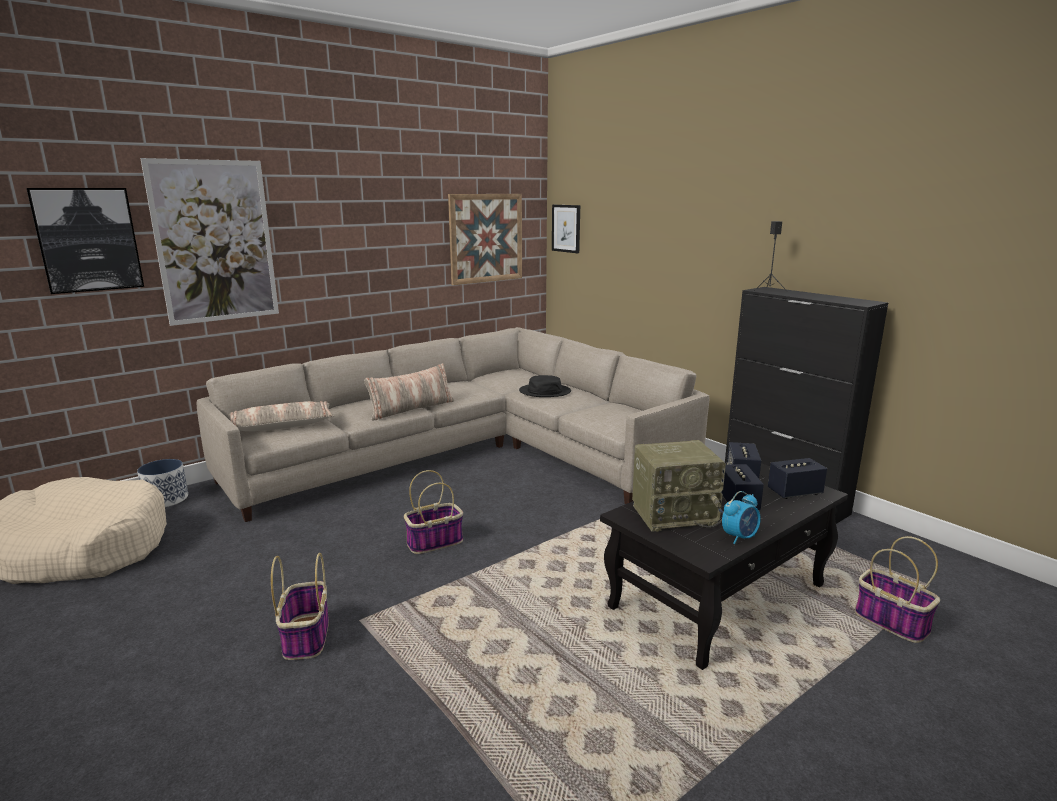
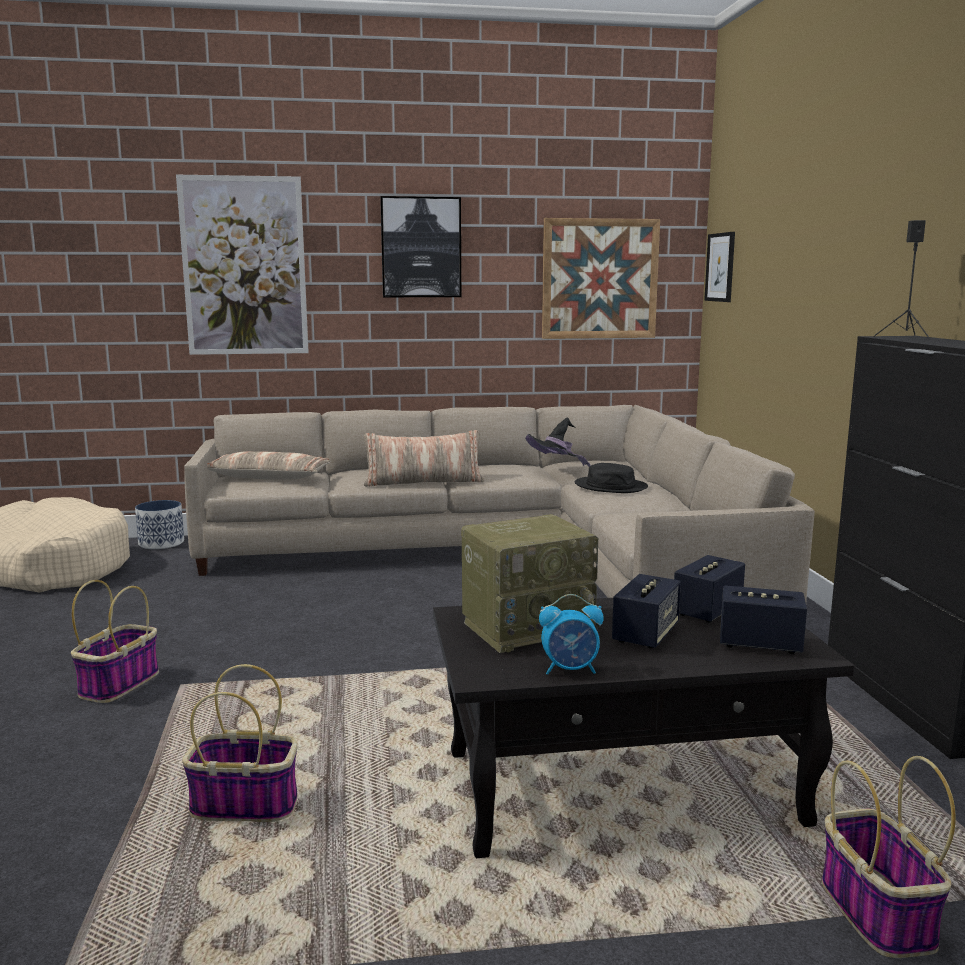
camera: 30 degrees right, 5 degrees down
(88, 240) = (120, 258): picture -> picture (421, 247)
(435, 542) = (348, 635): basket -> basket (247, 804)
(492, 384) = (556, 471): none -> black hat
(675, 514) = (528, 627): radio -> radio turned 45 degrees counterclockwise

